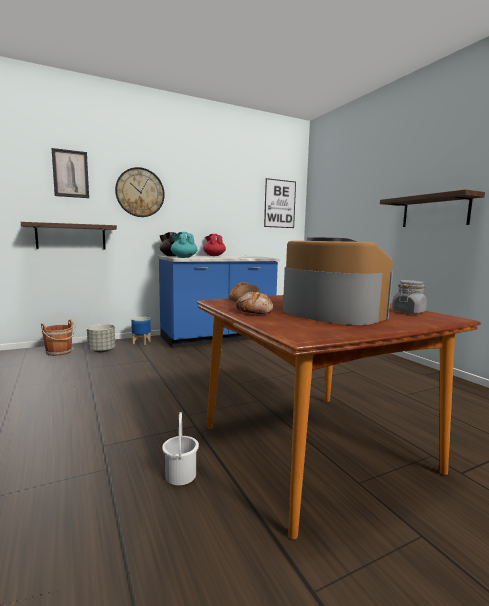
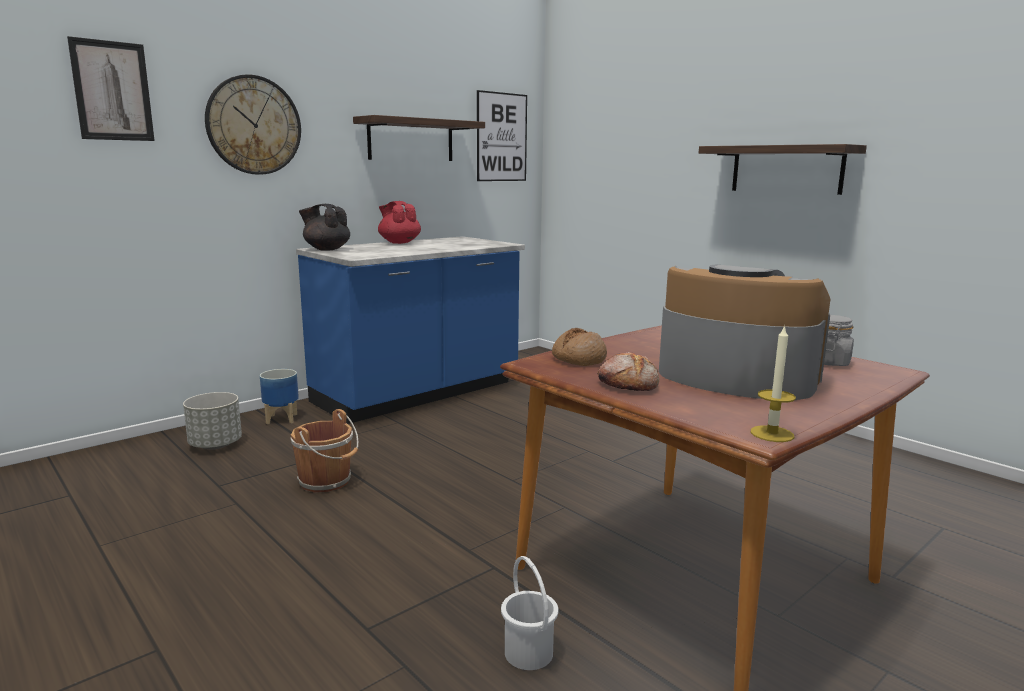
camera: 15 degrees left, 5 degrees up
(60, 352) = (130, 458): brown bucket -> brown bucket (327, 482)
(71, 236) = (123, 222): shelf -> shelf (411, 140)
(183, 257) = (362, 255): turquoise teapot -> none
(309, 337) = (772, 434): none -> candle

